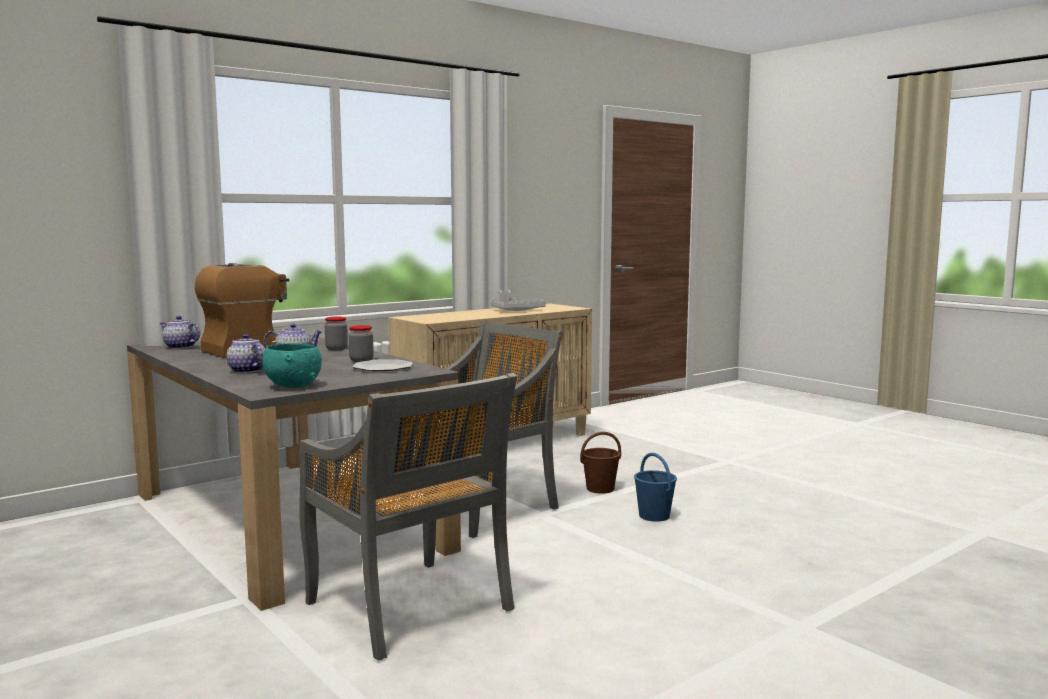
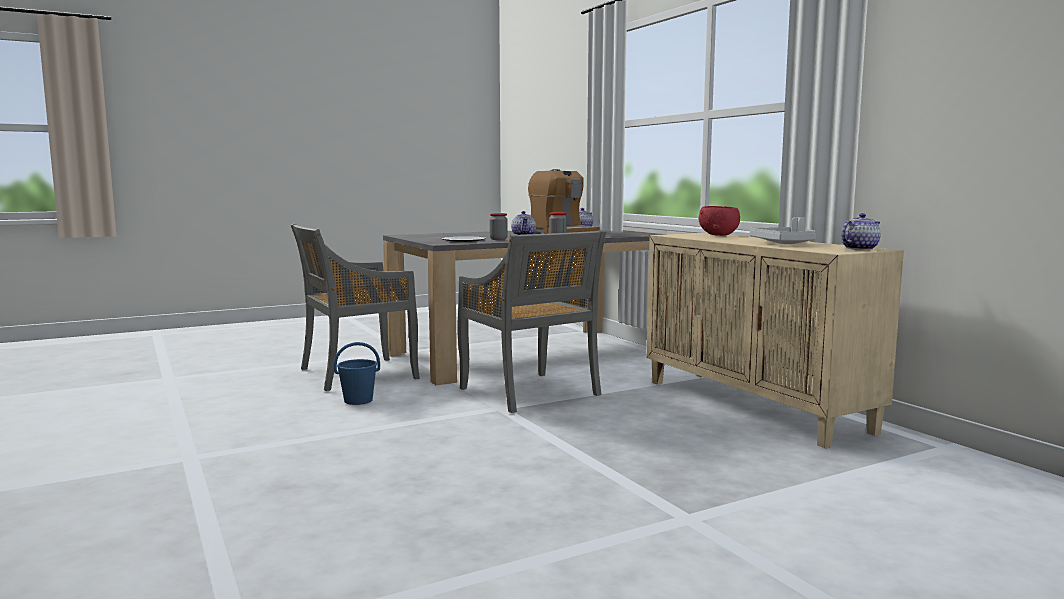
camera: 100 degrees right, 0 degrees up
(246, 370) = (476, 233): teapot -> teapot (859, 249)
(293, 386) = (416, 236): turquoise bowl -> none
(427, 315) = (719, 235): none -> red bowl
(600, 489) = (568, 433): brown bucket -> none
(654, 516) = (469, 444): blue bucket -> blue bucket (359, 400)

